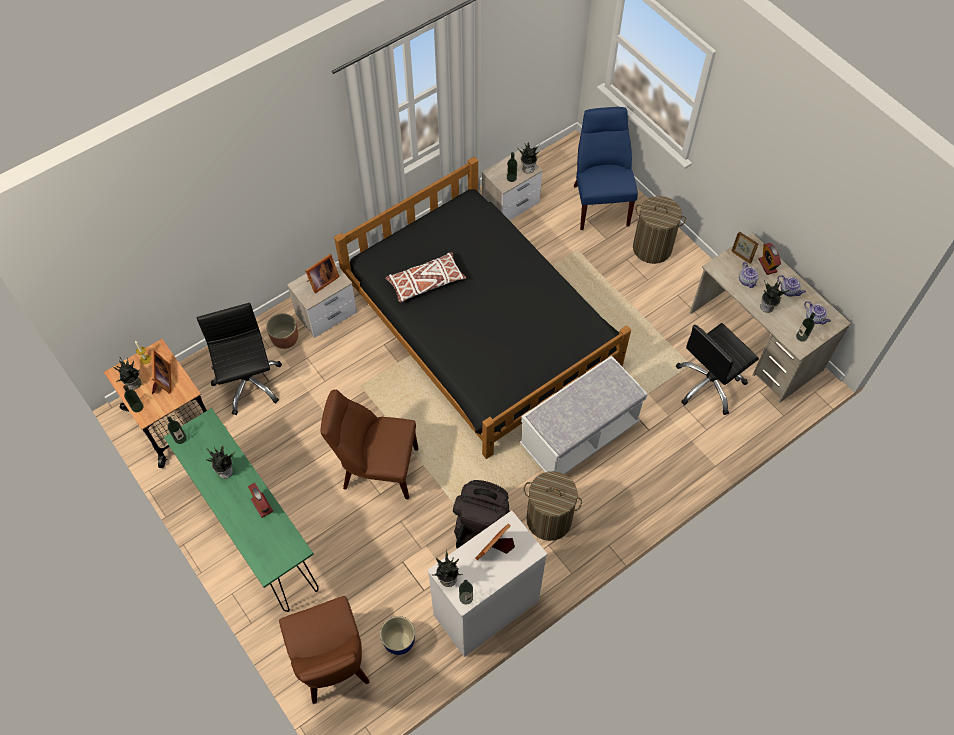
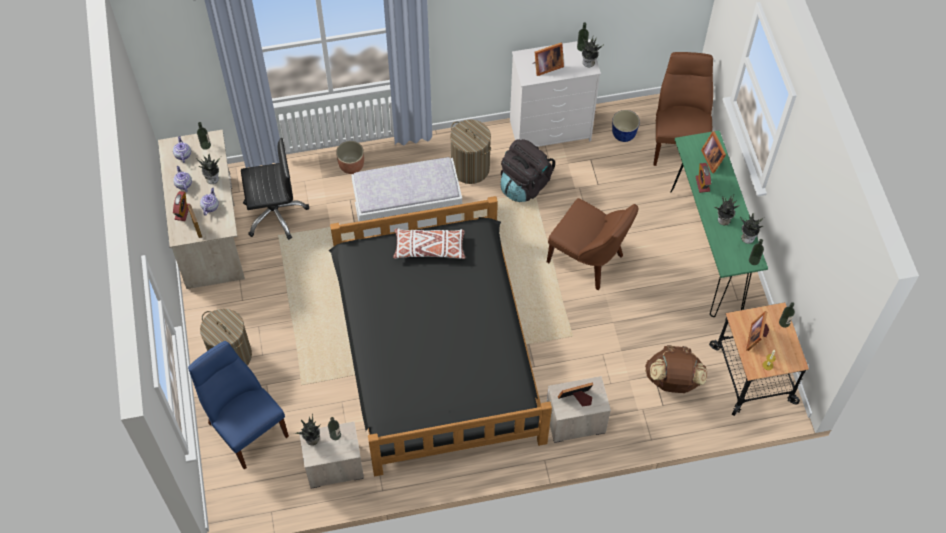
camera: 155 degrees left, 0 degrees up
(134, 384) = (783, 345): potted plant -> potted plant (747, 237)
(248, 383) = (673, 381): black office chair -> brown backpack
(259, 543) = (713, 158): none -> picture frame
(285, 339) = (624, 410): planter -> planter (351, 165)
(426, 282) = (477, 361): white pillow -> white pillow (429, 248)
(600, 202) = (245, 427): blue chair -> blue chair turned 120 degrees clockwise

